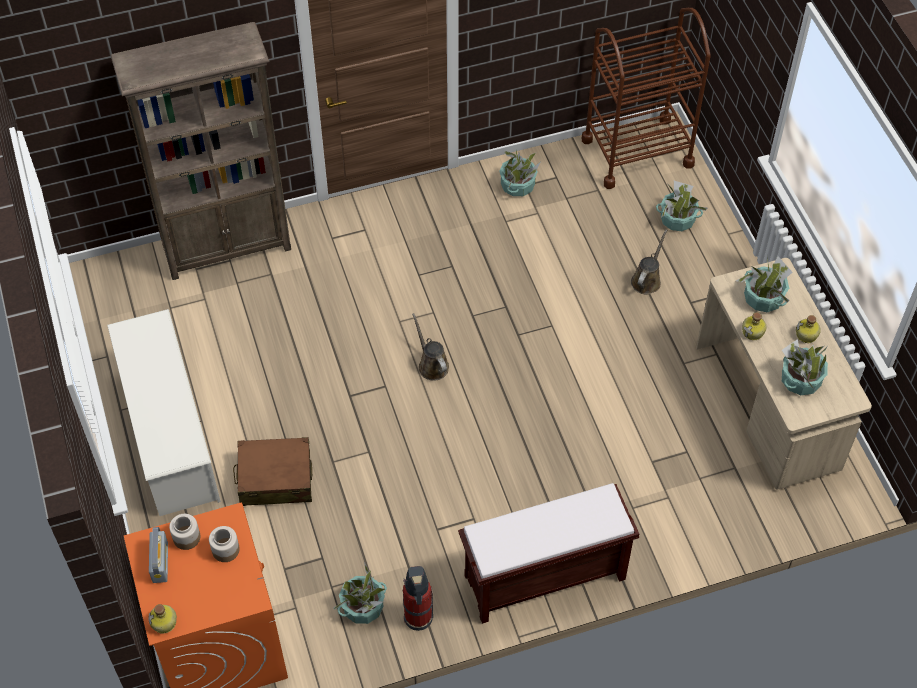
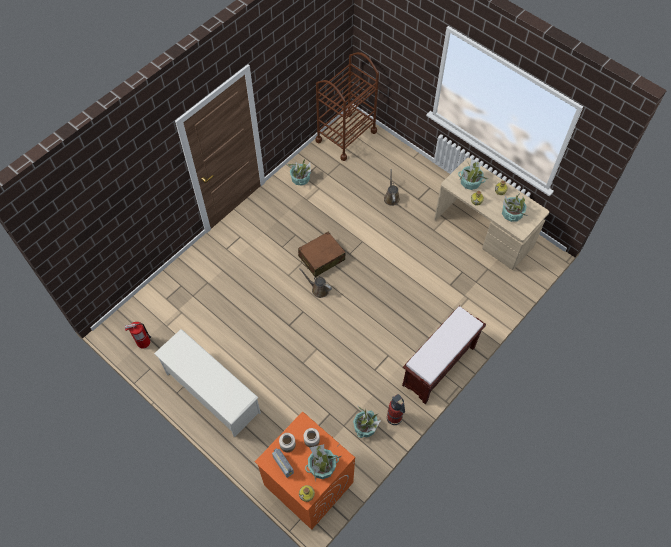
camera: 30 degrees left, 5 degrees up
(122, 315) = (143, 342): none -> fire extinguisher
(227, 247) = (175, 279): brown bookcase -> none
(275, 479) = (280, 386): brown suitcase -> brown suitcase (321, 258)
(677, 219) = (386, 161): potted plant -> potted plant (322, 466)

